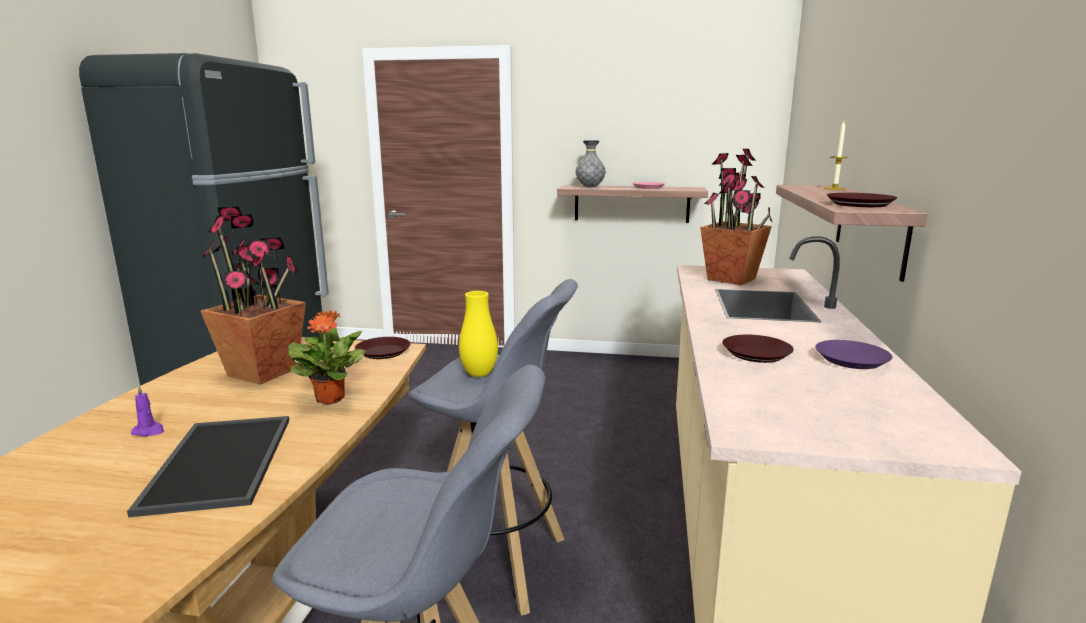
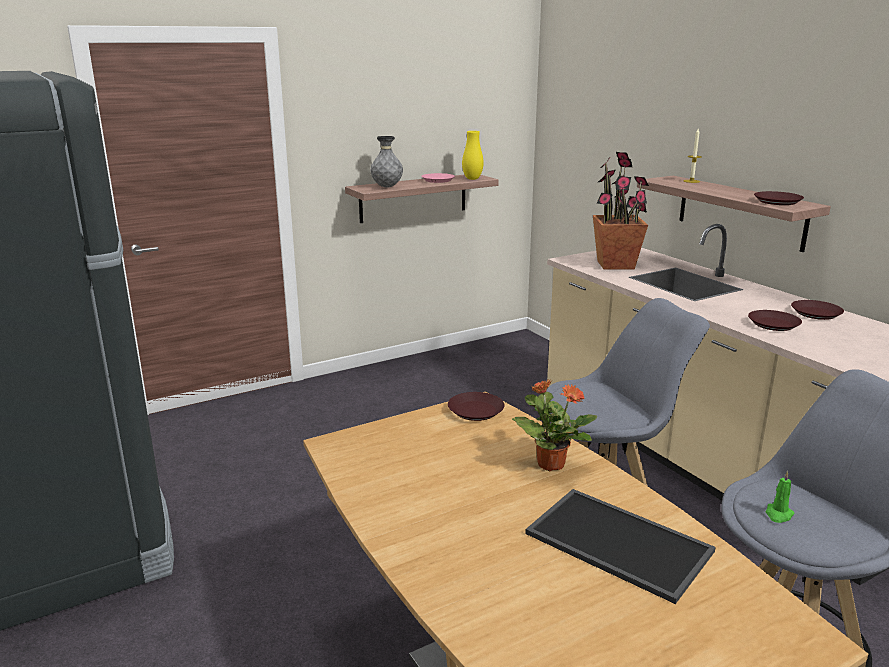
camera: 40 degrees left, 5 degrees up
(149, 431) = (498, 555): purple candle -> none
(264, 372) = (432, 468): potted plant -> none
(366, 509) = (778, 514): none -> green candle
(479, 374) = (597, 400): yellow vase -> yellow vase (472, 179)
(850, 359) = (815, 313): purple plate -> brown plate

